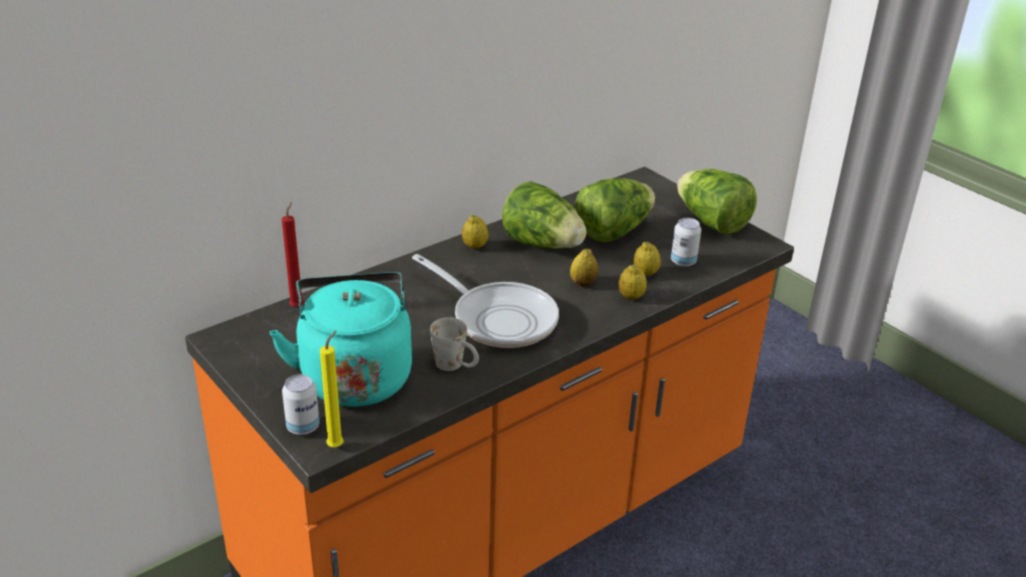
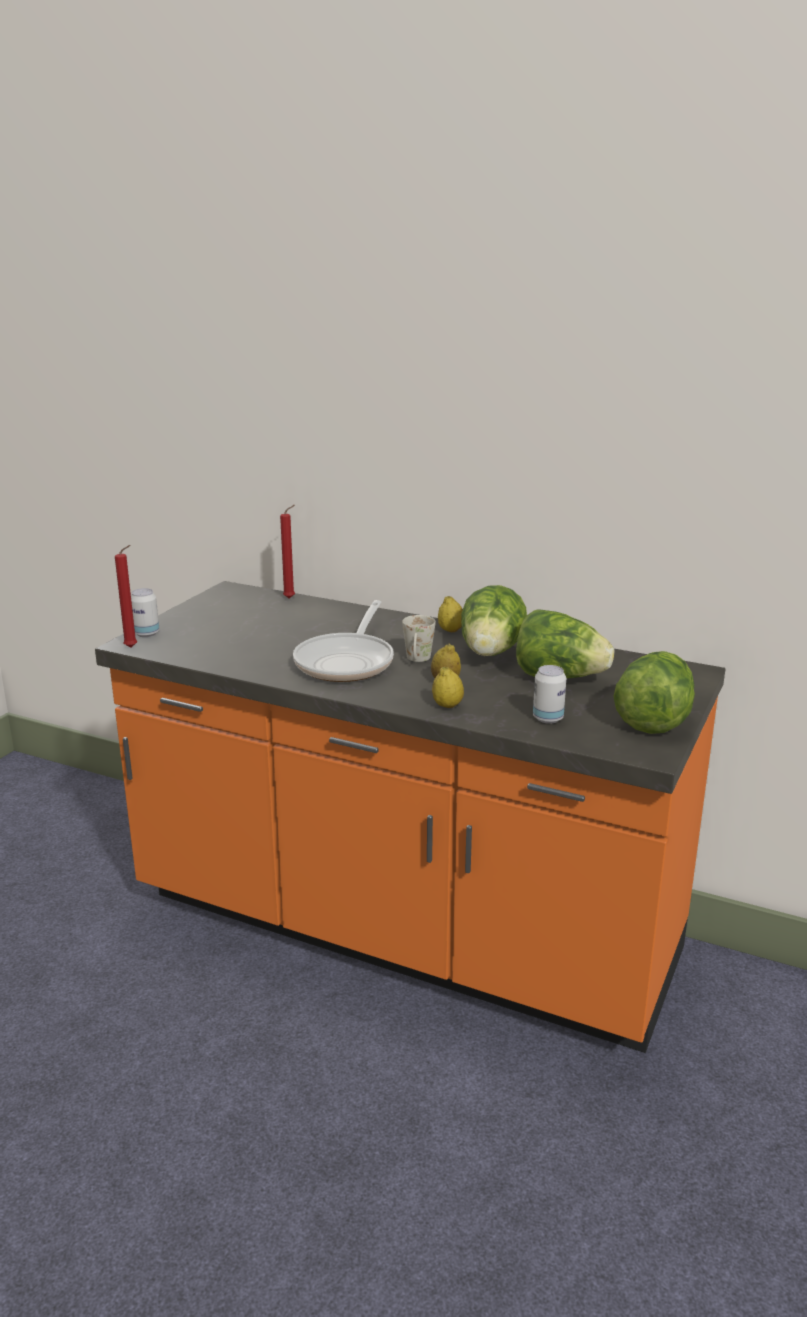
camera: 65 degrees right, 10 degrees down
(337, 445) = (133, 647): yellow candle -> red candle
(354, 376) = (219, 634): turquoise kettle -> none
(456, 366) = (262, 661): white mug -> white mug (417, 660)
(645, 273) = (499, 705): lemon -> none

